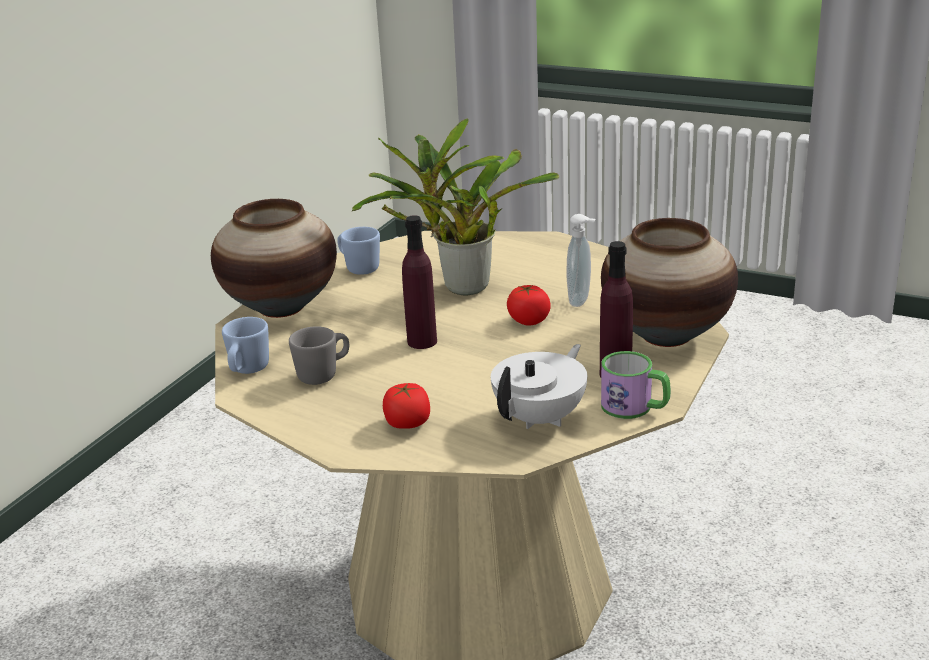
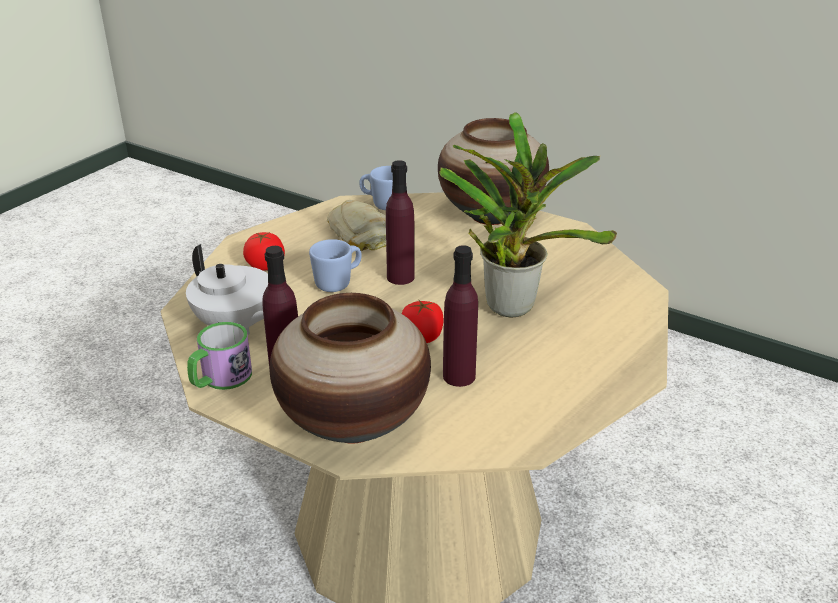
camera: 95 degrees right, 5 degrees up
(324, 375) = (361, 233): grey mug -> bread
(358, 268) = (569, 251): blue mug -> blue mug (338, 283)
(581, 300) = (459, 376): soap dispenser -> purple bottle

